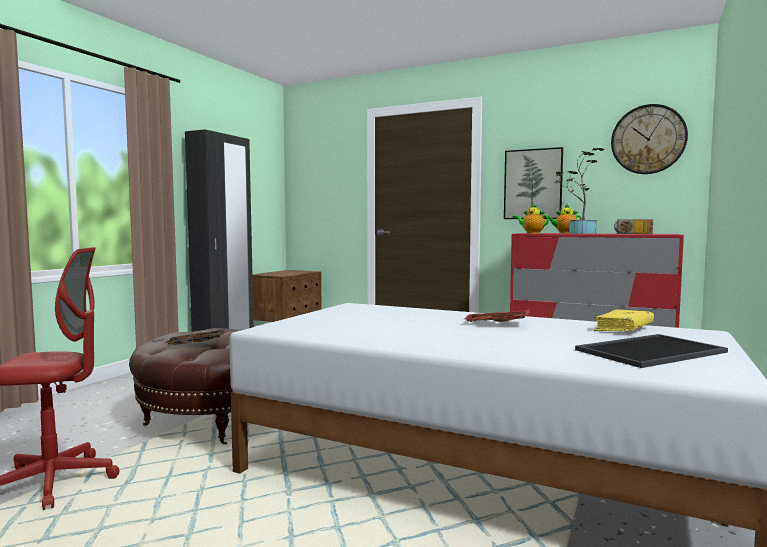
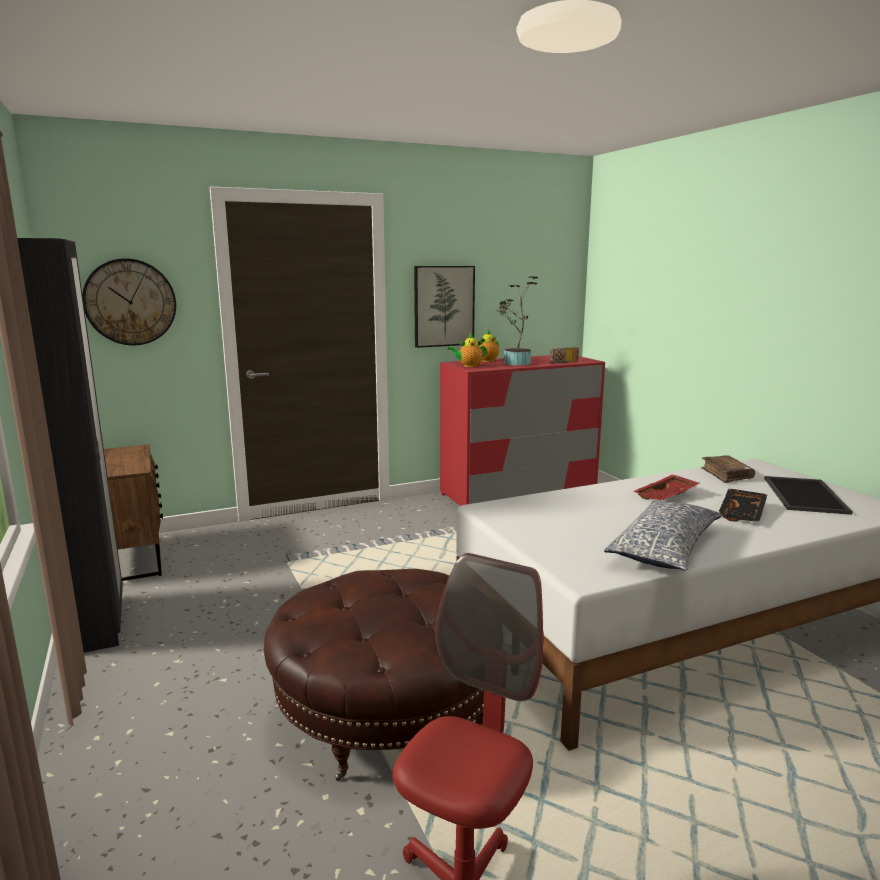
camera: 50 degrees left, 10 degrees up
(196, 344) = (412, 630): black tray -> black tray (743, 513)
(365, 335) = (666, 548): none -> pillow
(623, 329) = (726, 475): yellow book -> brown book
(648, 139) = (544, 262): wall clock -> wall clock (130, 302)

